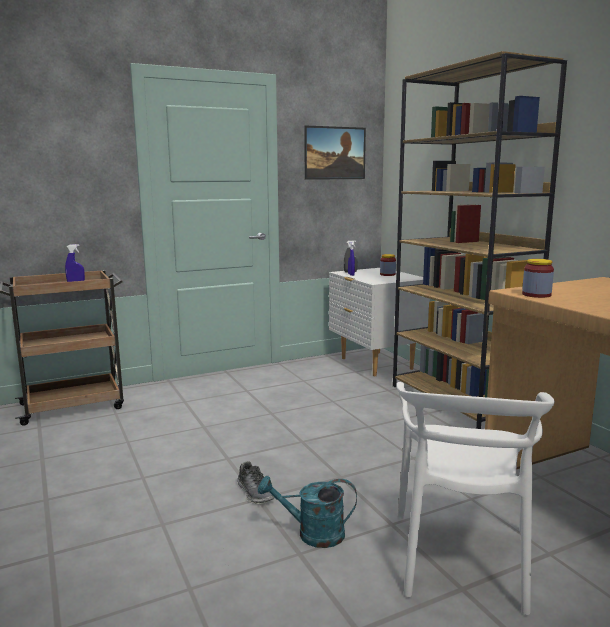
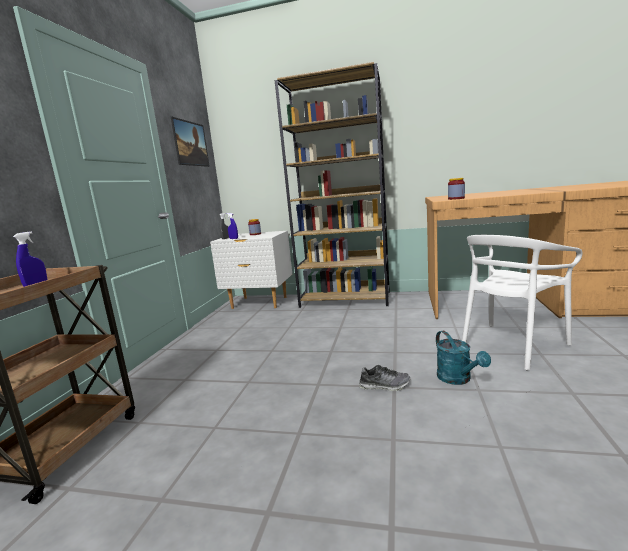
camera: 50 degrees left, 0 degrees up
(312, 534) = (458, 379): turquoise watering can -> turquoise watering can turned 60 degrees counterclockwise
(462, 557) = (511, 345): white chair -> white chair turned 90 degrees clockwise

